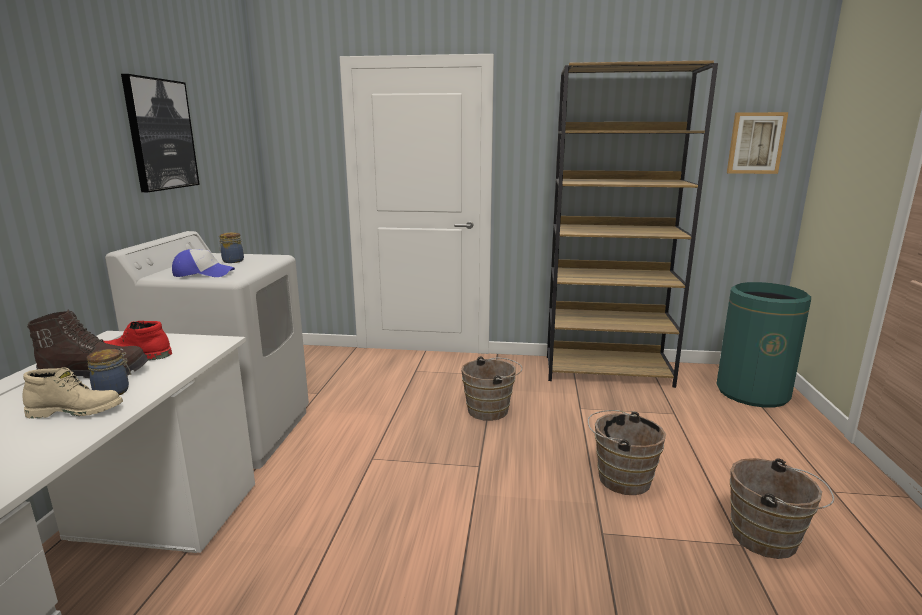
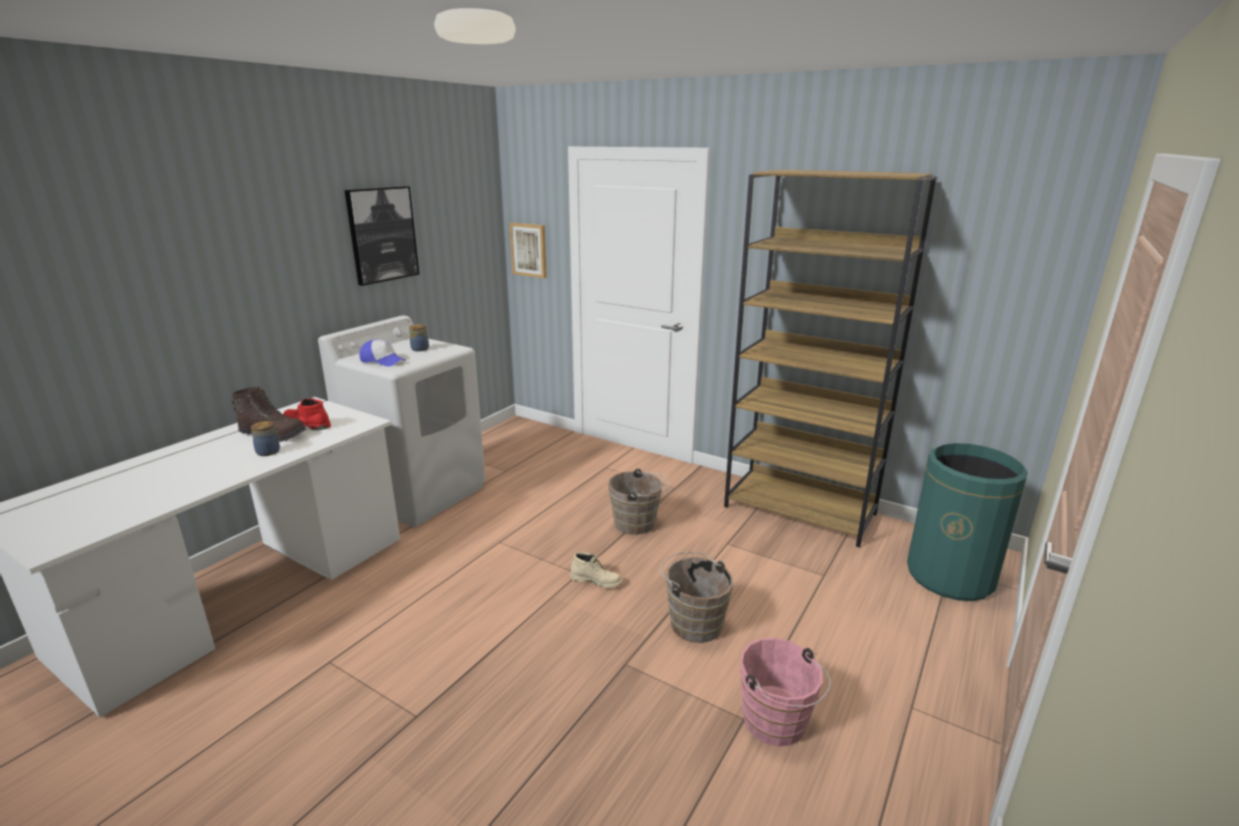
camera: 25 degrees right, 5 degrees up
(77, 411) = (238, 462): beige boot -> beige boot (596, 580)
(755, 143) = (1013, 270): picture -> picture (529, 250)
(769, 540) = (777, 725): brown bucket -> pink bucket

